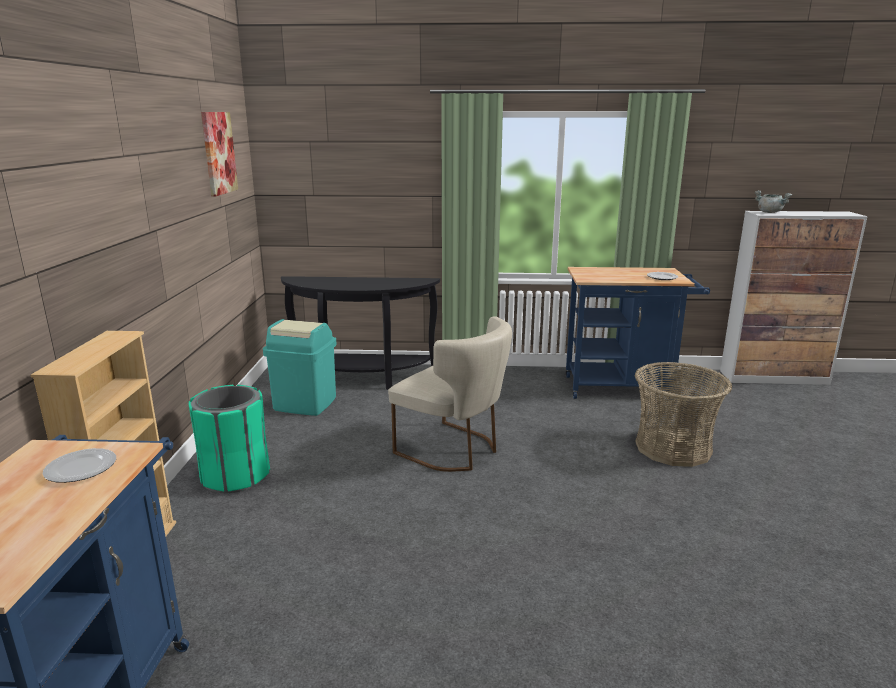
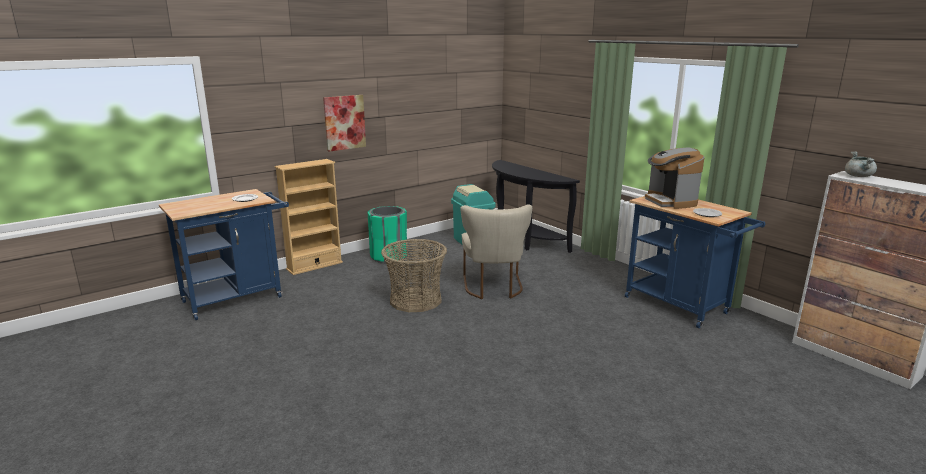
camera: 50 degrees right, 0 degrees up
(218, 153) = (459, 77): picture -> picture (344, 122)
(606, 274) = (670, 201): none -> coffee machine
(673, 447) = (621, 346): basket -> basket (415, 300)

